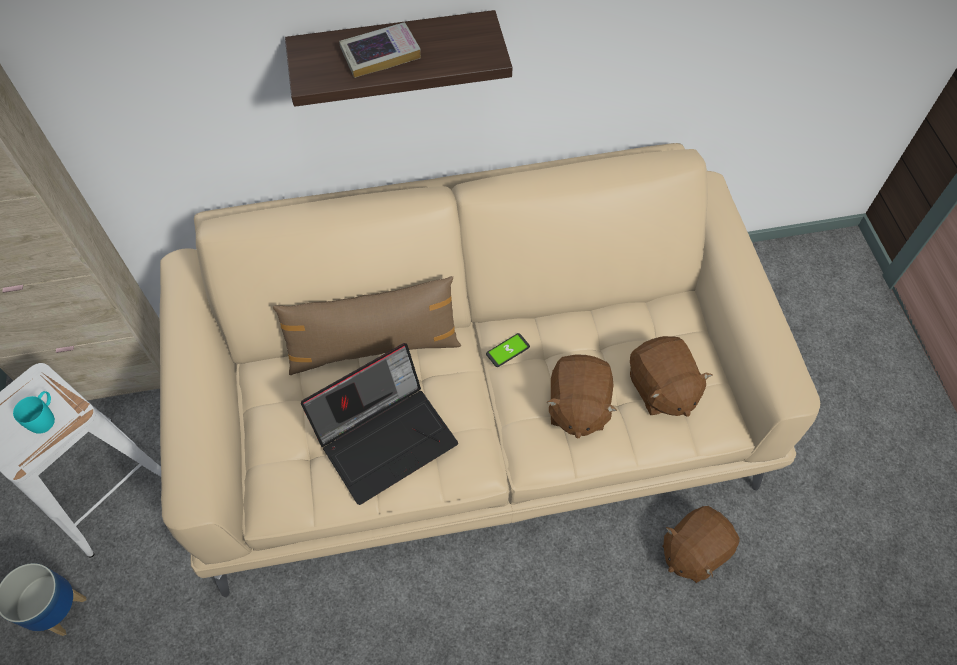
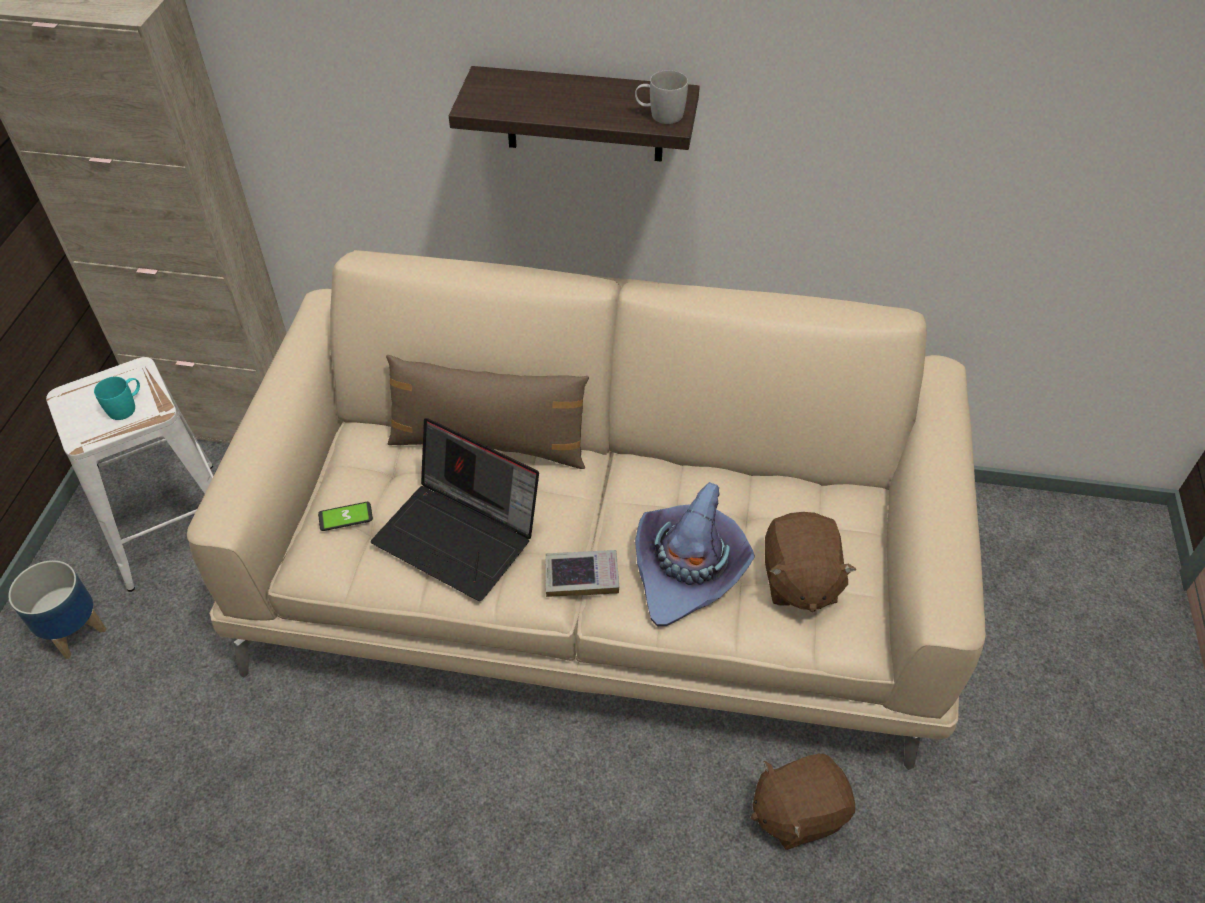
camera: 20 degrees right, 10 degrees down
(380, 54) = (557, 98): book -> book (582, 576)
(387, 437) = (460, 535): laptop -> laptop turned 45 degrees clockwise
(477, 50) = (660, 115): none -> white mug
(508, 350) = (635, 488): phone -> phone (345, 517)
(577, 406) = (689, 569): brown plush toy -> purple hat

